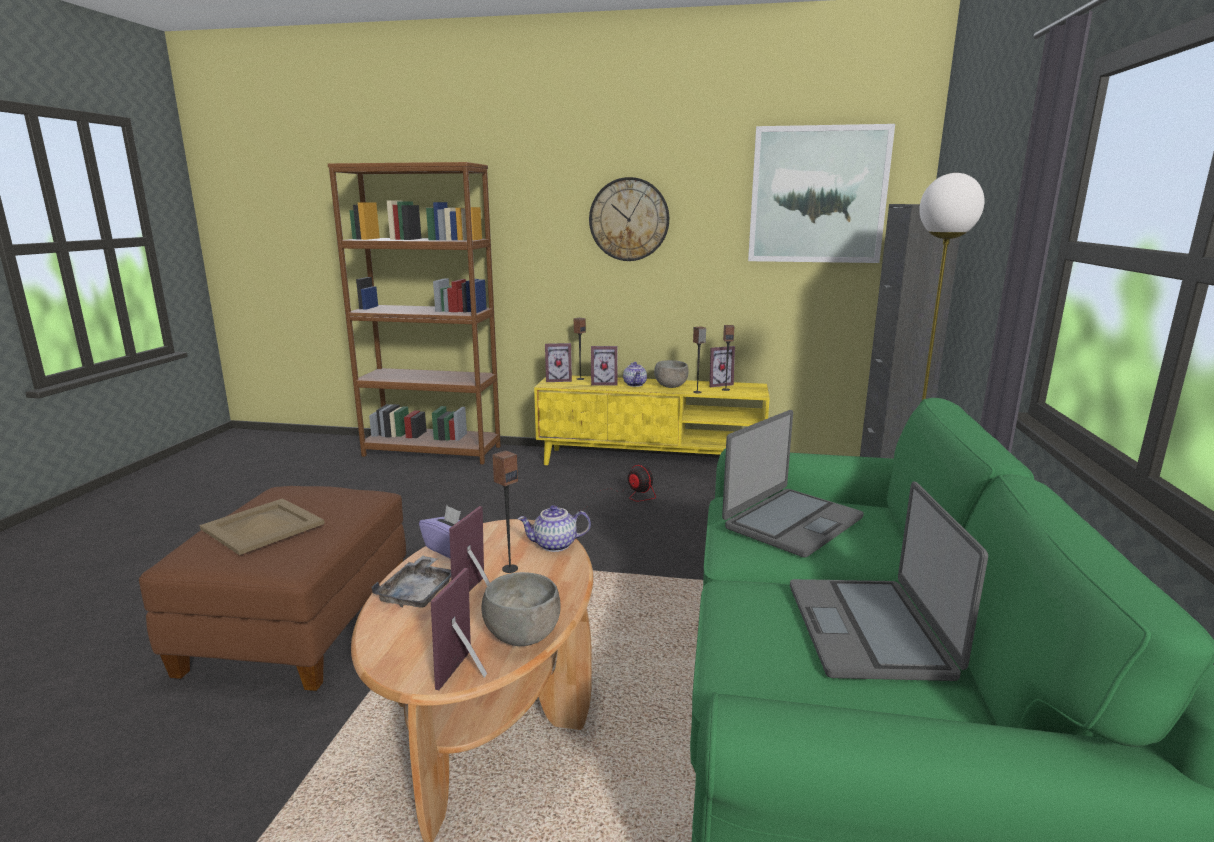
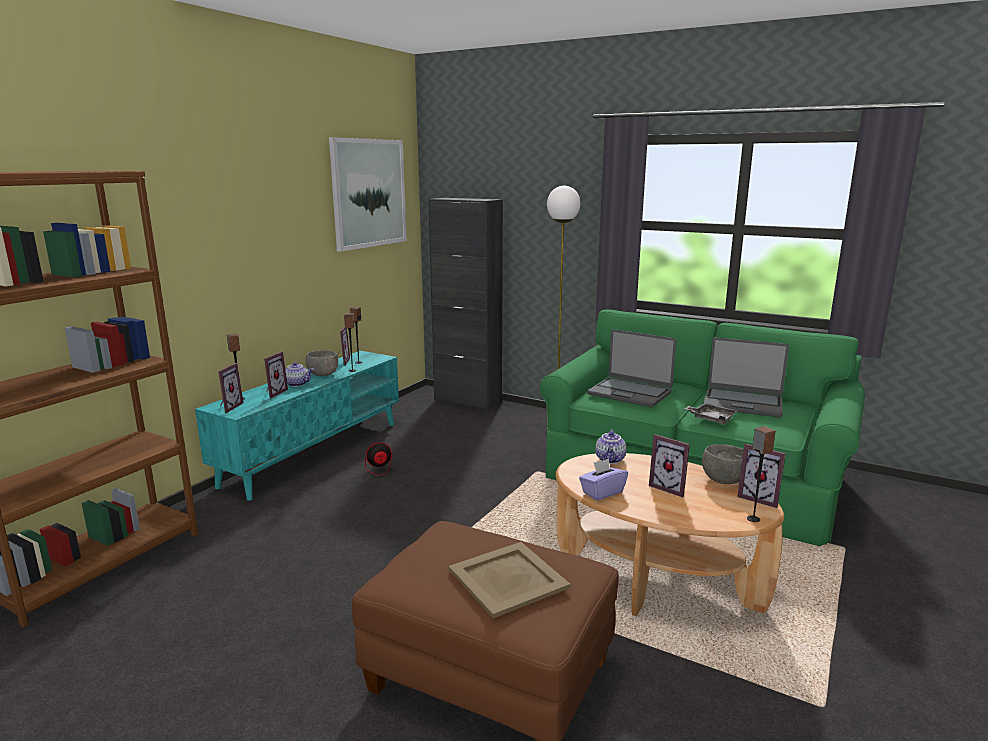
camera: 70 degrees left, 0 degrees up
(418, 593) = (666, 507): grey tray -> grey tray (711, 418)
(509, 568) = (639, 476): speaker -> speaker (753, 519)
(629, 219) = (249, 225): wall clock -> none
(651, 463) = (314, 452): yellow tv stand -> turquoise tv stand
(791, 522) = (630, 393): laptop -> laptop turned 150 degrees clockwise

